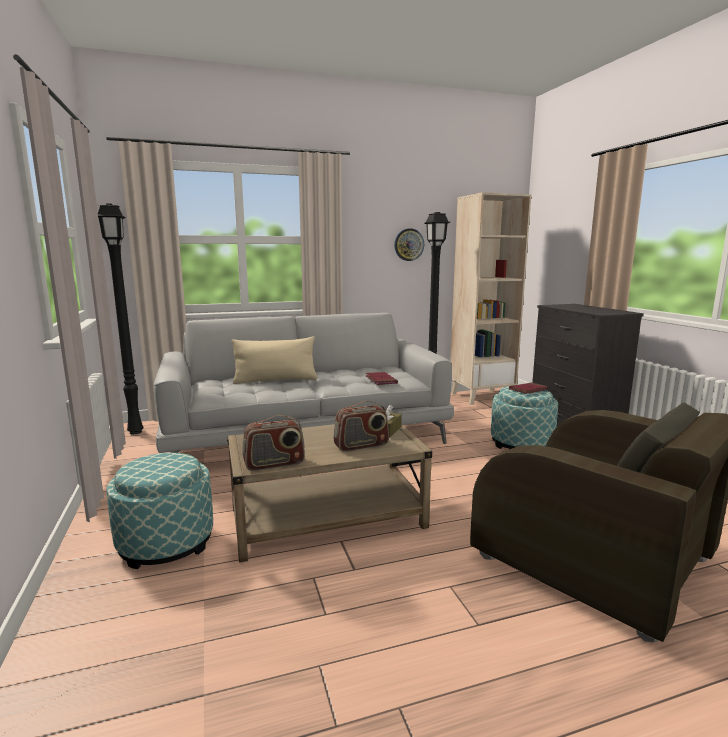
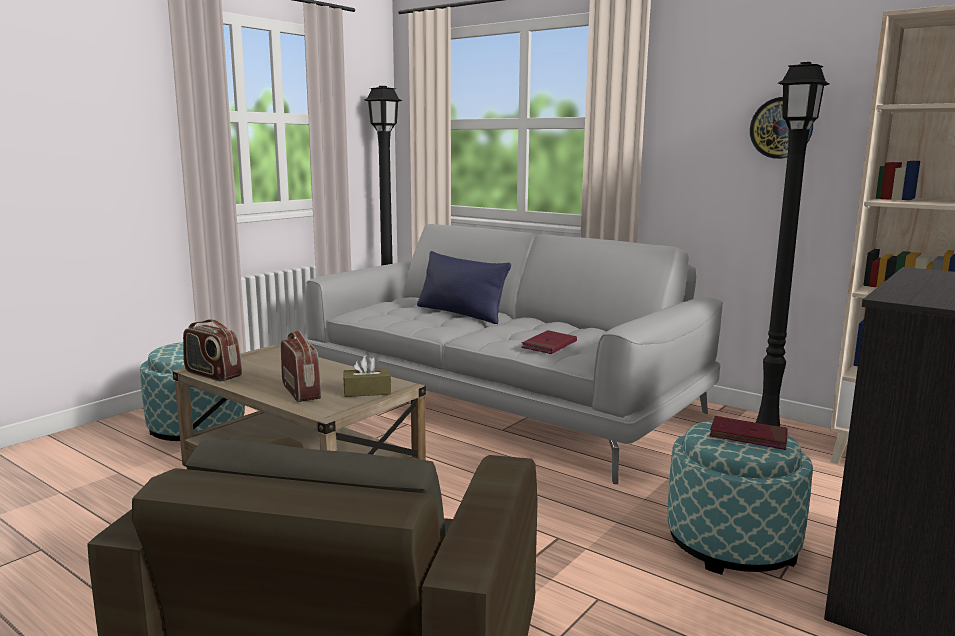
camera: 55 degrees right, 0 degrees up
(275, 380) = (460, 313): beige pillow -> blue pillow
(361, 446) = (301, 392): radio -> radio turned 150 degrees counterclockwise

